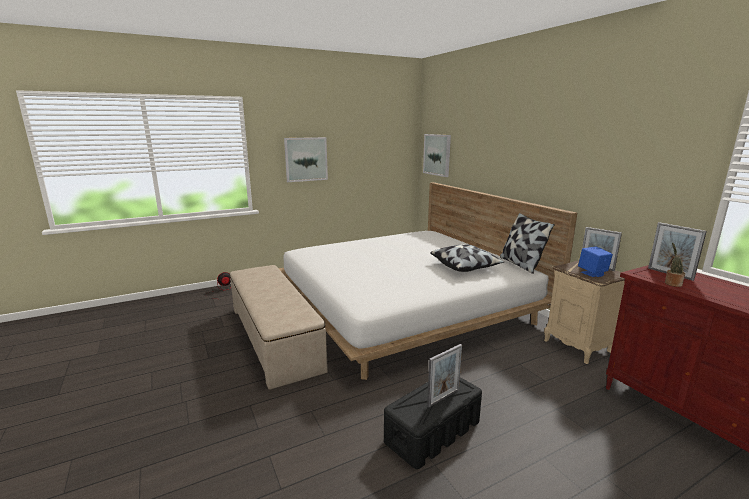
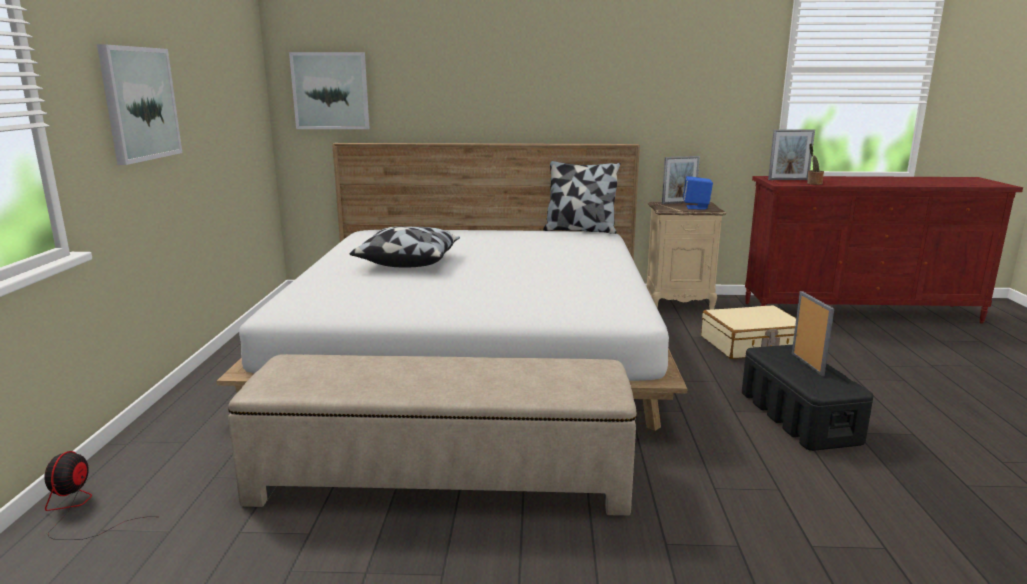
camera: 60 degrees left, 0 degrees up
(465, 266) = (558, 246): pillow -> pillow (408, 261)
(541, 392) = (752, 345): none -> beige suitcase

